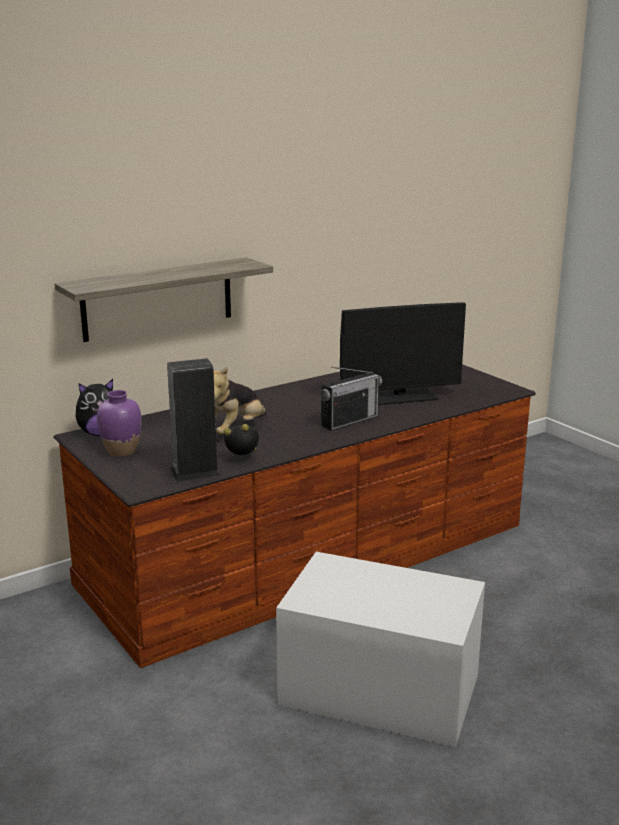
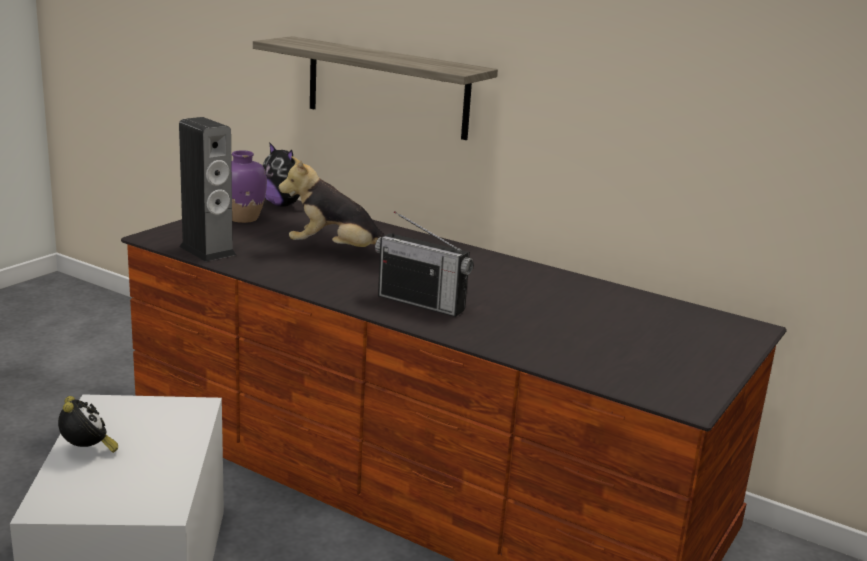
camera: 65 degrees right, 0 degrees up
(243, 458) = (257, 265): alarm clock -> alarm clock (87, 451)
(399, 397) = (546, 323): monitor -> none

